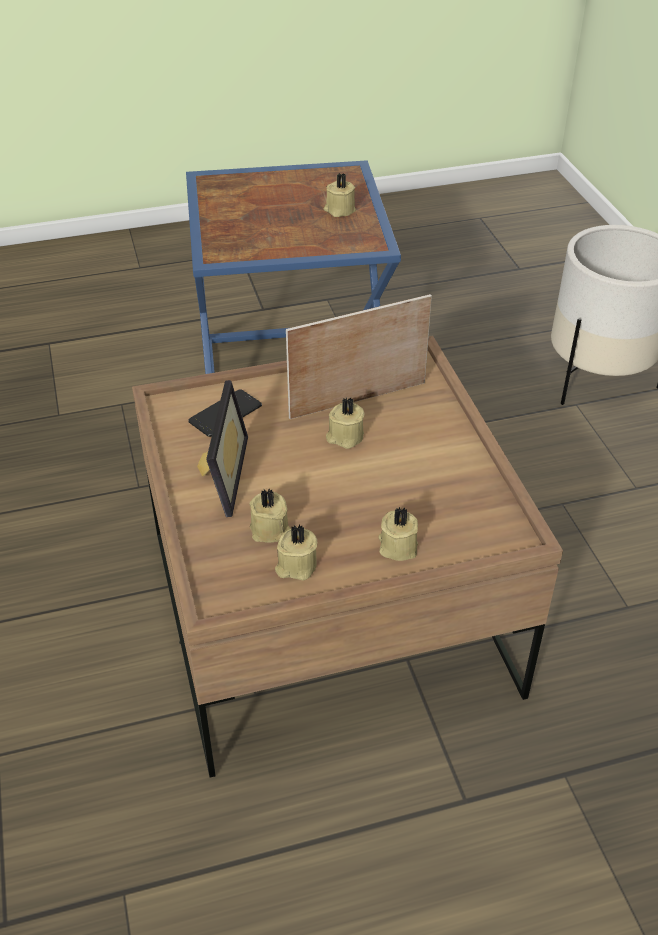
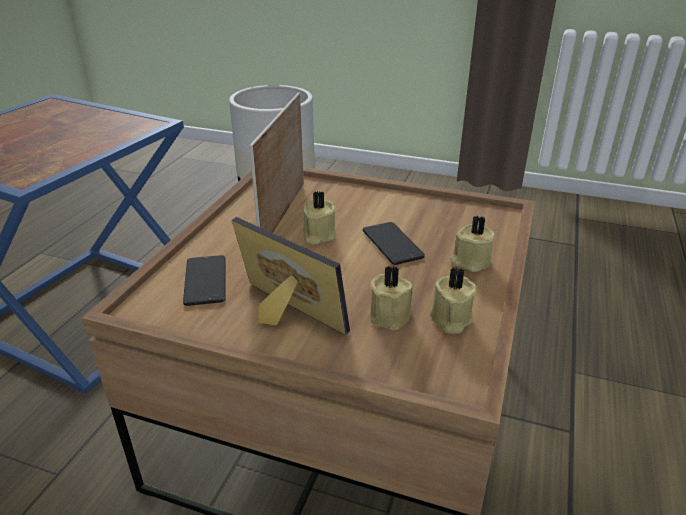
camera: 55 degrees left, 10 degrees down
(339, 210) = (85, 119): beige candle -> none
(377, 486) = (392, 244): none -> phone

